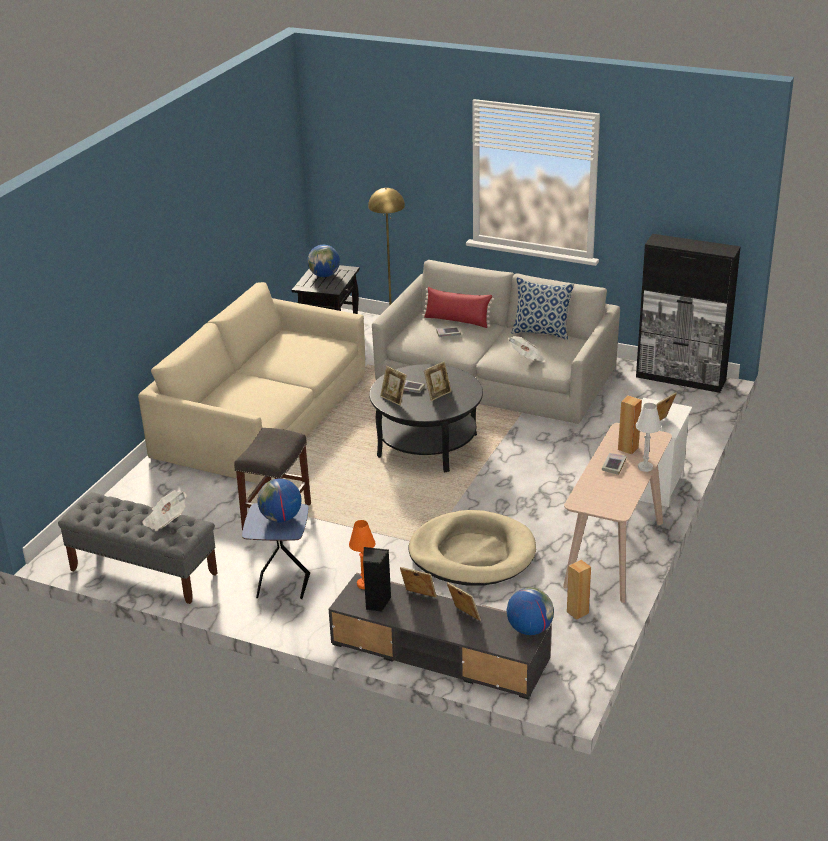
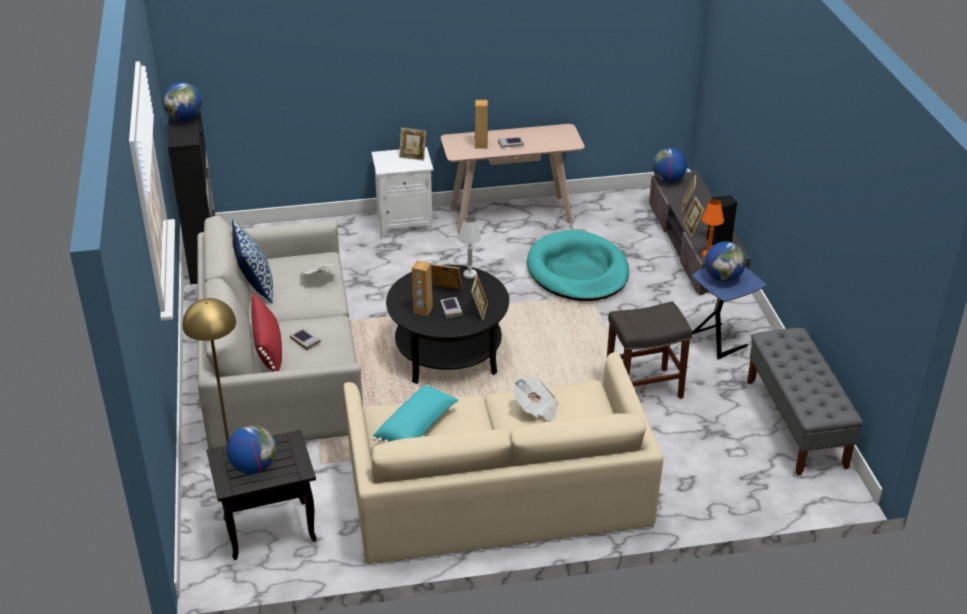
camera: 125 degrees left, 5 degrees up
(166, 521) = (785, 354): newspaper -> newspaper (536, 409)
(305, 347) = (417, 428): none -> turquoise pillow
(472, 553) = (578, 271): beige dog bed -> turquoise dog bed
(577, 612) = (592, 210): brown speaker -> brown speaker (423, 310)
(645, 467) = (499, 133): white table lamp -> white table lamp (470, 275)
(699, 246) = (185, 119): none -> globe

